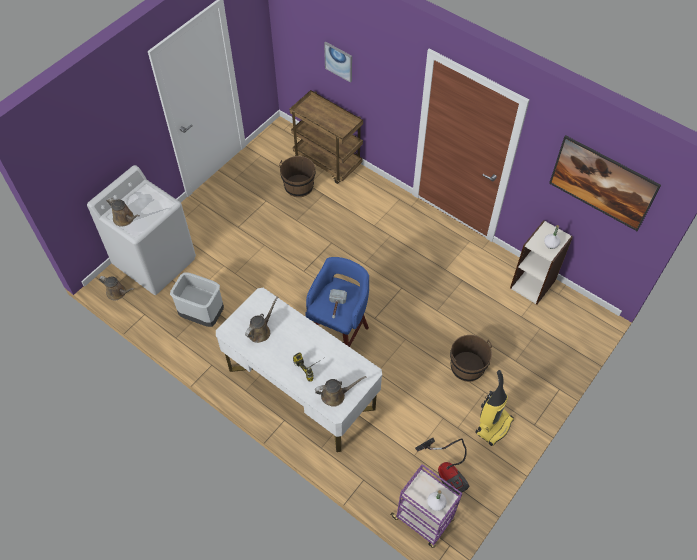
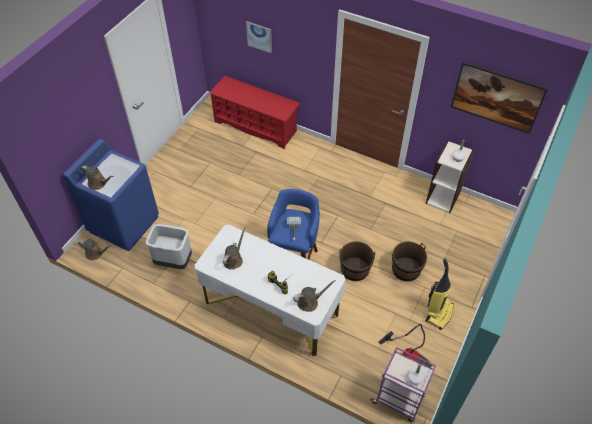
camera: 10 degrees left, 5 degrees down
(155, 261) = (124, 223): white washing machine -> blue washing machine
(299, 186) = (235, 148): brown bucket -> brown bucket (355, 269)
(328, 162) = (256, 126): brown cart -> red shoe rack

